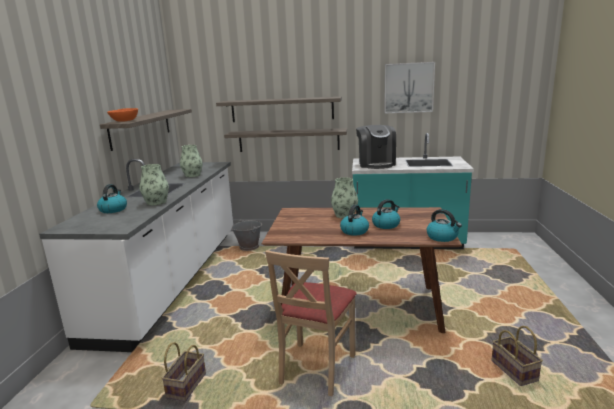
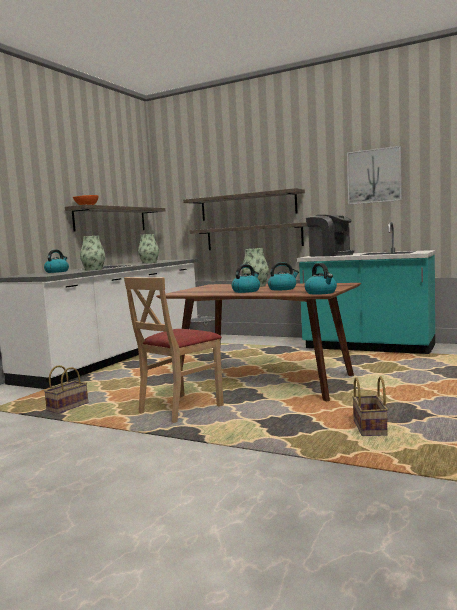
camera: 20 degrees right, 10 degrees down
(376, 164) = (330, 255): coffee machine -> coffee machine turned 60 degrees counterclockwise

